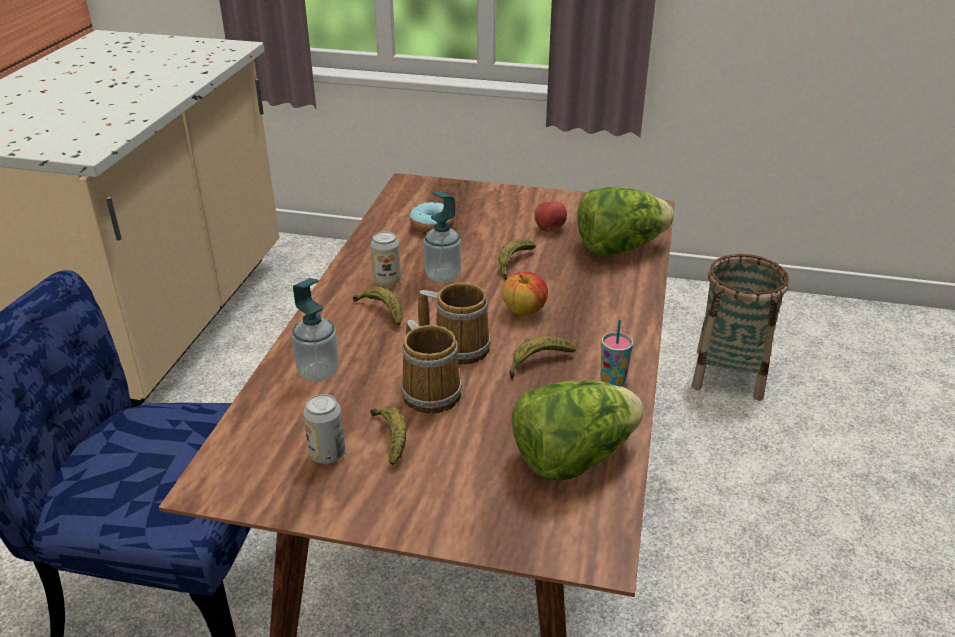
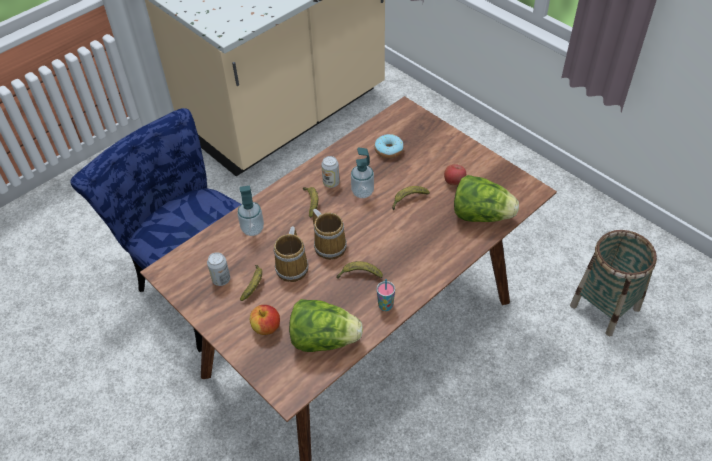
camera: 35 degrees right, 15 degrees up
(524, 311) = (383, 237): apple -> apple (266, 328)

